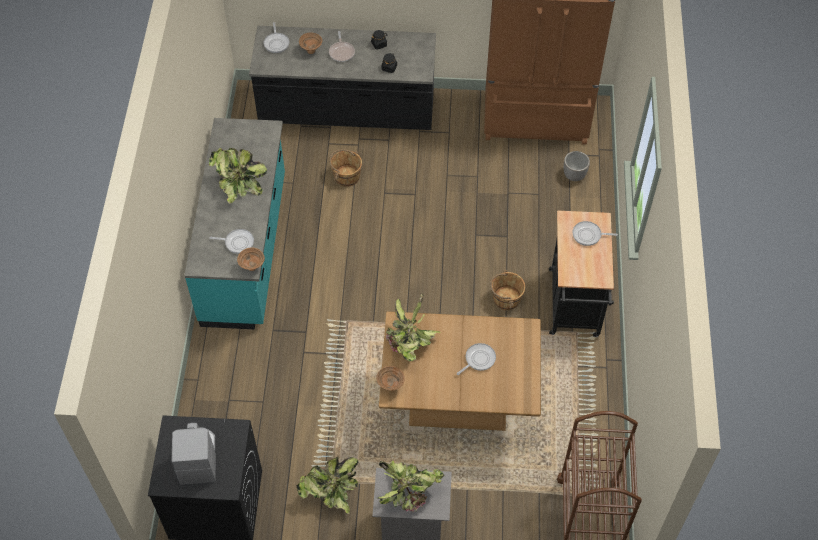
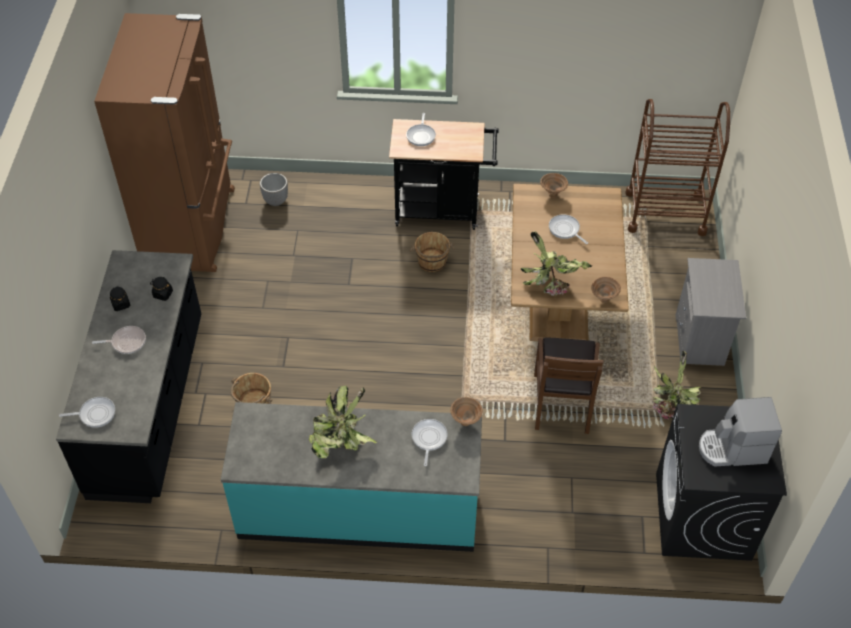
camera: 90 degrees left, 5 degrees down
(311, 51) = (117, 374): brown bowl -> brown bowl (552, 194)
(341, 399) = (562, 402): none -> brown chair
(408, 493) = (717, 290): potted plant -> none

